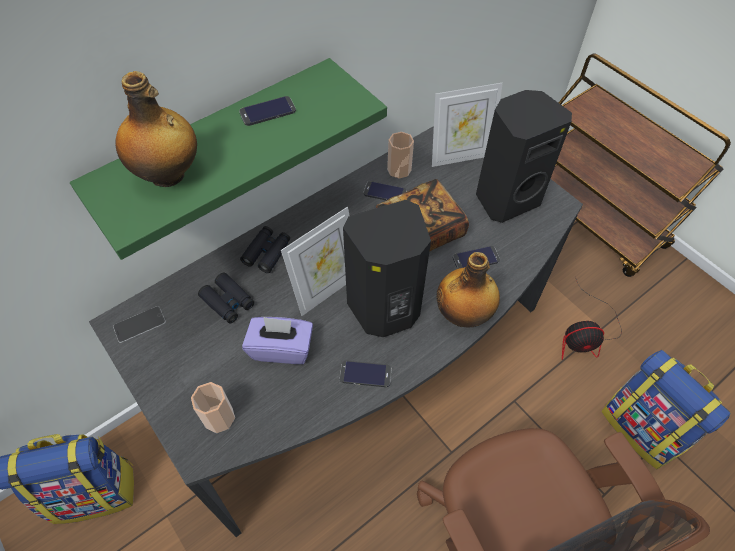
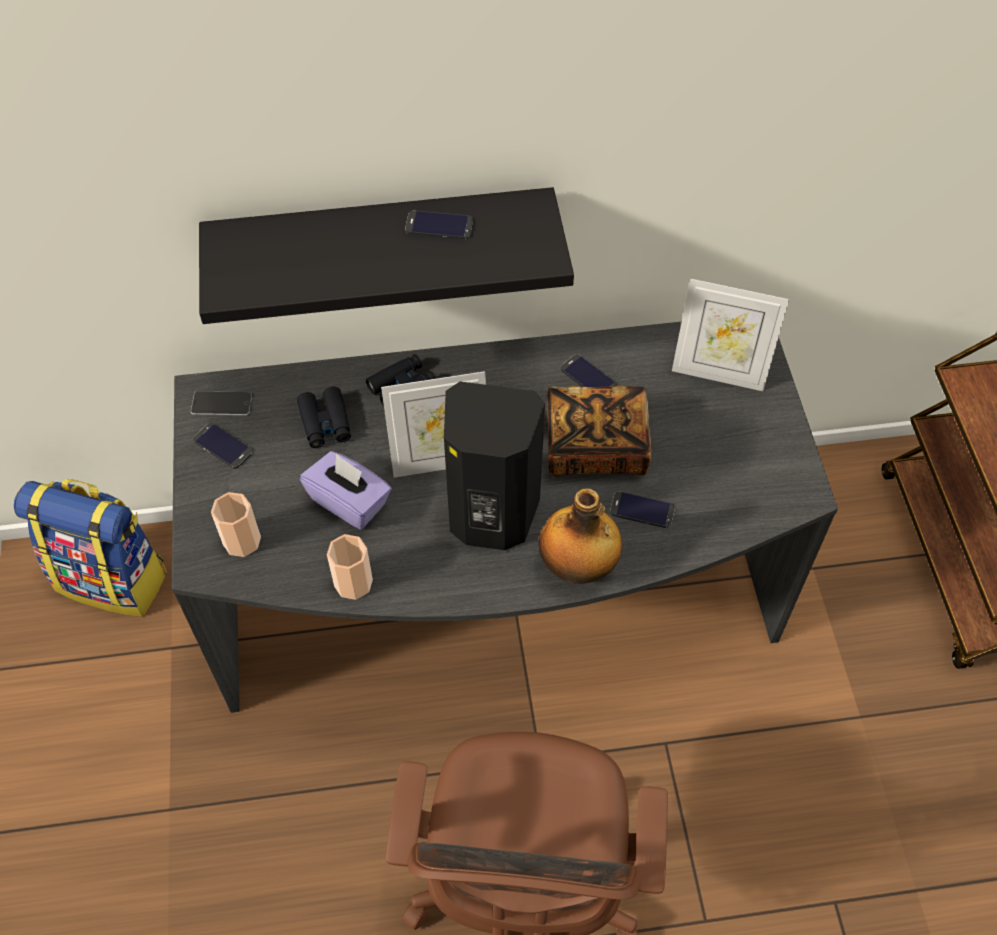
camera: 30 degrees right, 0 degrees up
(169, 175) = (294, 256): bottle -> none
(218, 145) = (382, 240): green shelf -> black shelf
(365, 374) = (420, 575): phone -> phone (223, 446)
(399, 169) = (627, 356): cup -> cup (353, 583)
(506, 198) = (738, 454): black speaker -> none
(585, 335) = (828, 713): fan -> none
(643, 428) = (822, 873): backpack -> none

